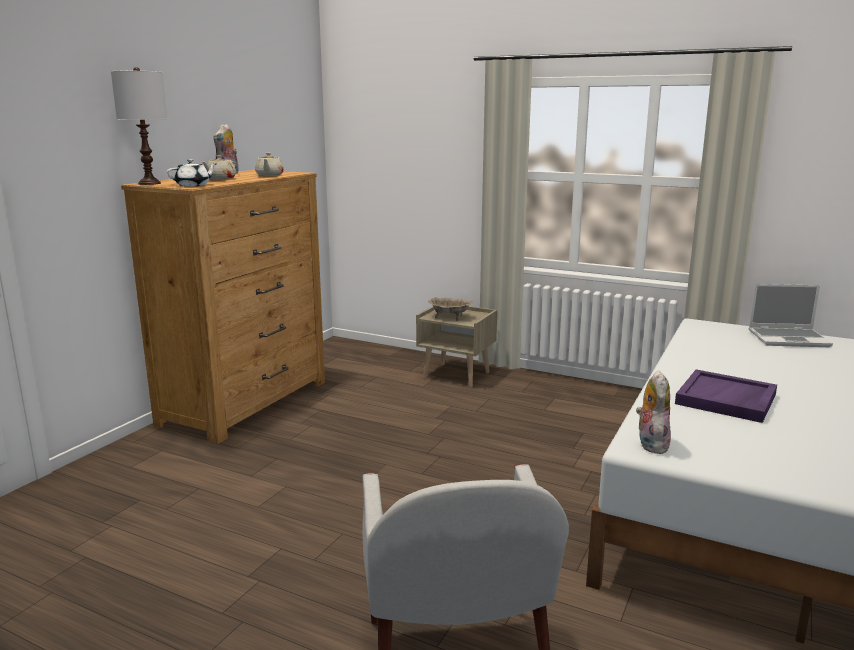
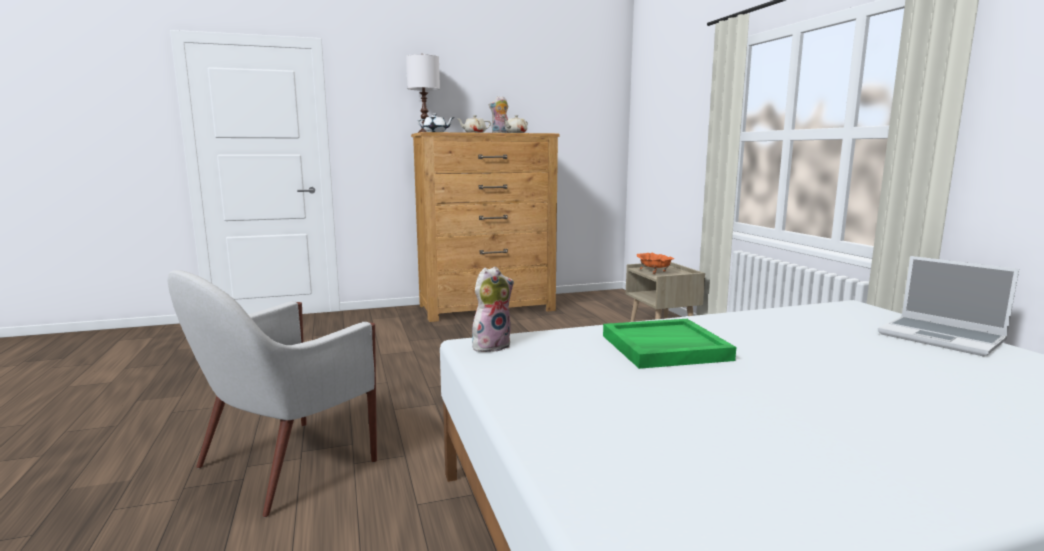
camera: 45 degrees right, 5 degrees down
(449, 317) = (654, 271): beige bowl -> orange bowl
(726, 399) = (664, 348): purple tray -> green tray

